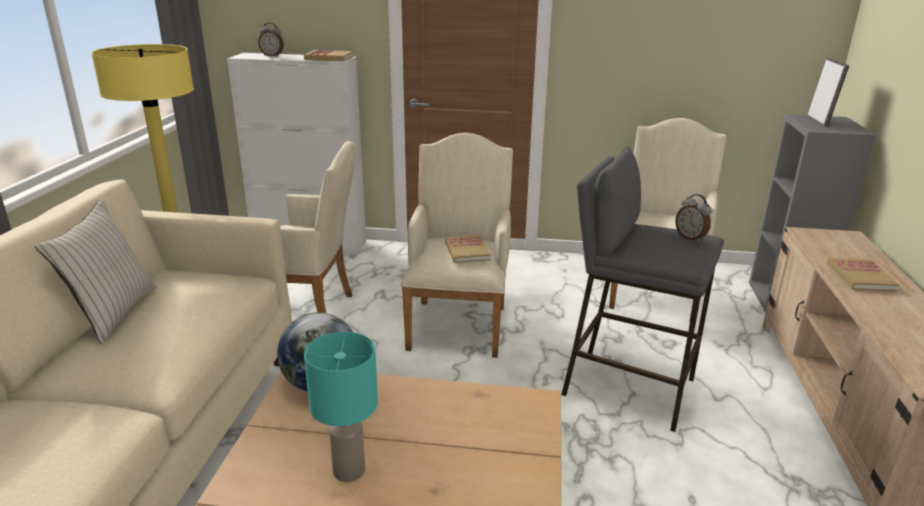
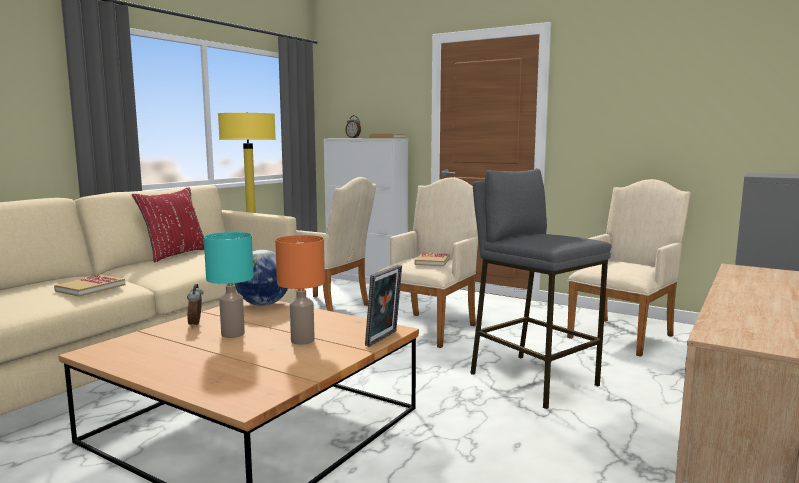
camera: 25 degrees right, 15 degrees down
(113, 313) = (175, 255): beige pillow -> red pillow
(453, 458) = (302, 340): none -> orange table lamp
(690, 238) = (575, 237): alarm clock -> alarm clock (196, 324)
(819, 121) = (773, 174): picture frame -> picture frame (384, 339)
(860, 277) = (750, 289): book -> book (90, 288)

